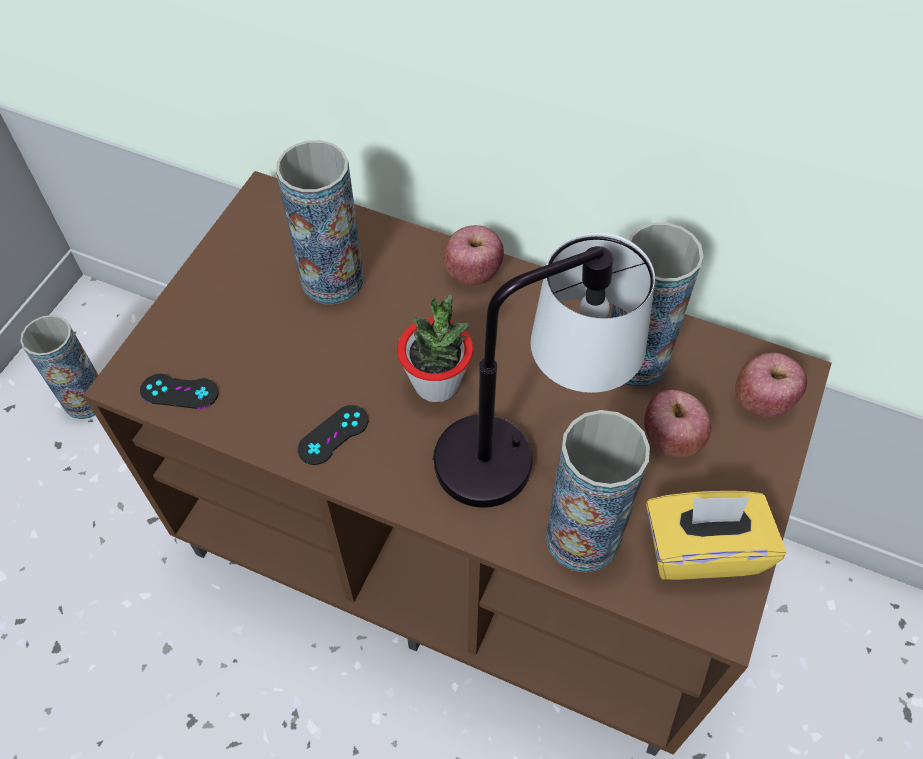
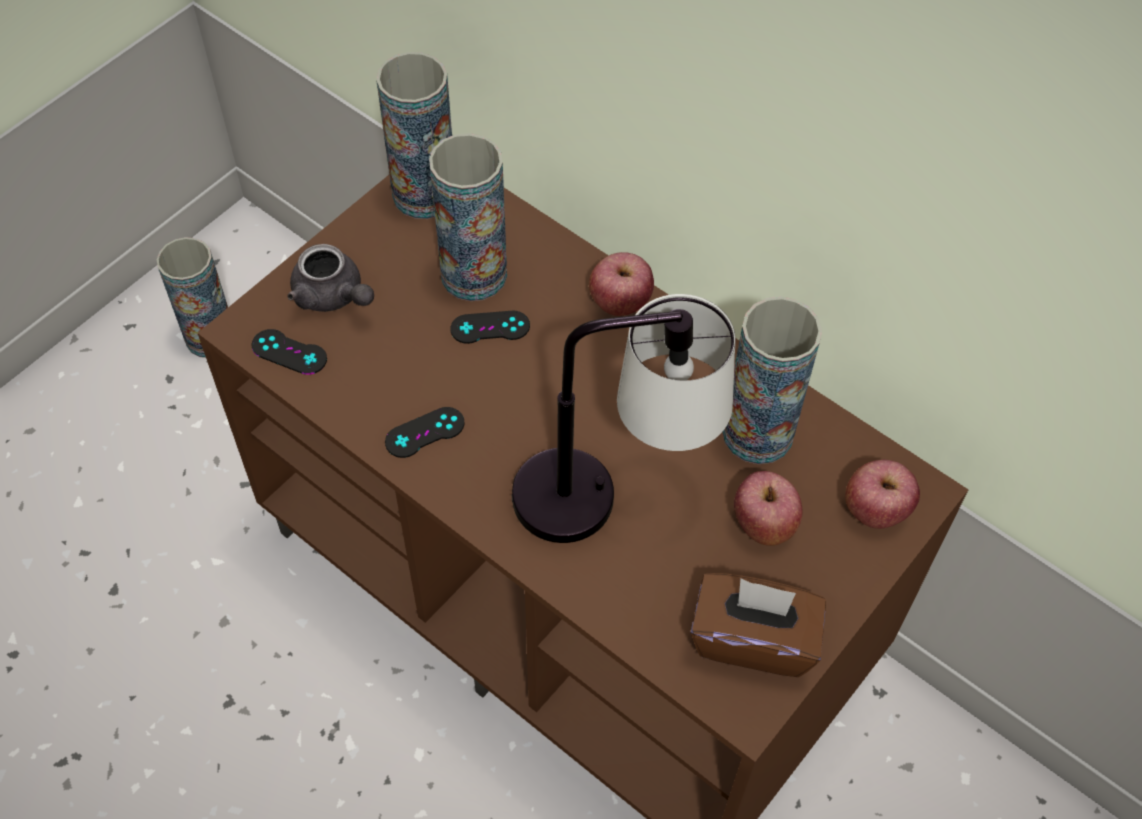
camera: 15 degrees right, 0 degrees up
(206, 330) = (333, 296): none -> grey teapot
(363, 323) = (490, 327): none -> black game controller
(436, 383) = (544, 407): potted plant -> none
(582, 537) = (636, 595): vase -> vase (424, 194)
(702, 549) = (753, 639): yellow tissue box -> brown tissue box

